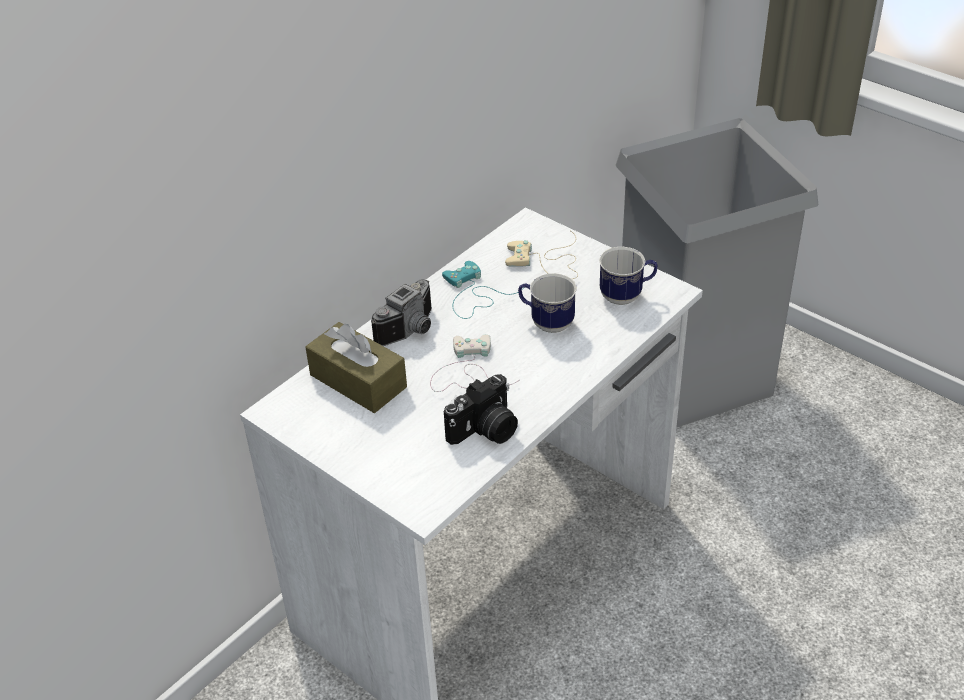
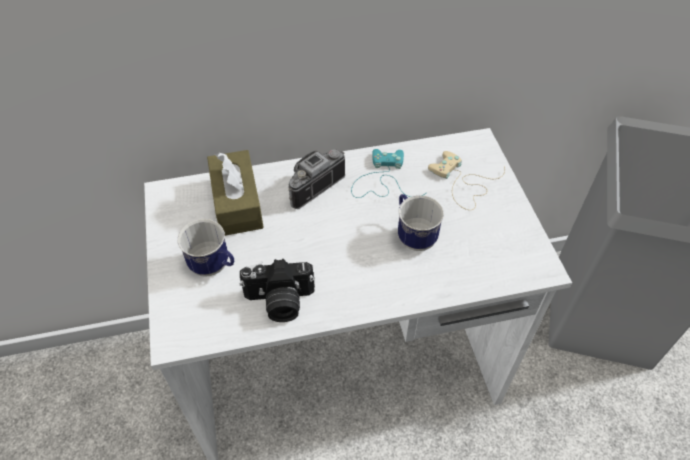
camera: 35 degrees right, 10 degrees up
(412, 331) = (311, 184): camera -> camera turned 150 degrees clockwise
(467, 370) = (316, 240): white game controller -> none
(627, 296) = (500, 250): mug -> mug (214, 267)

